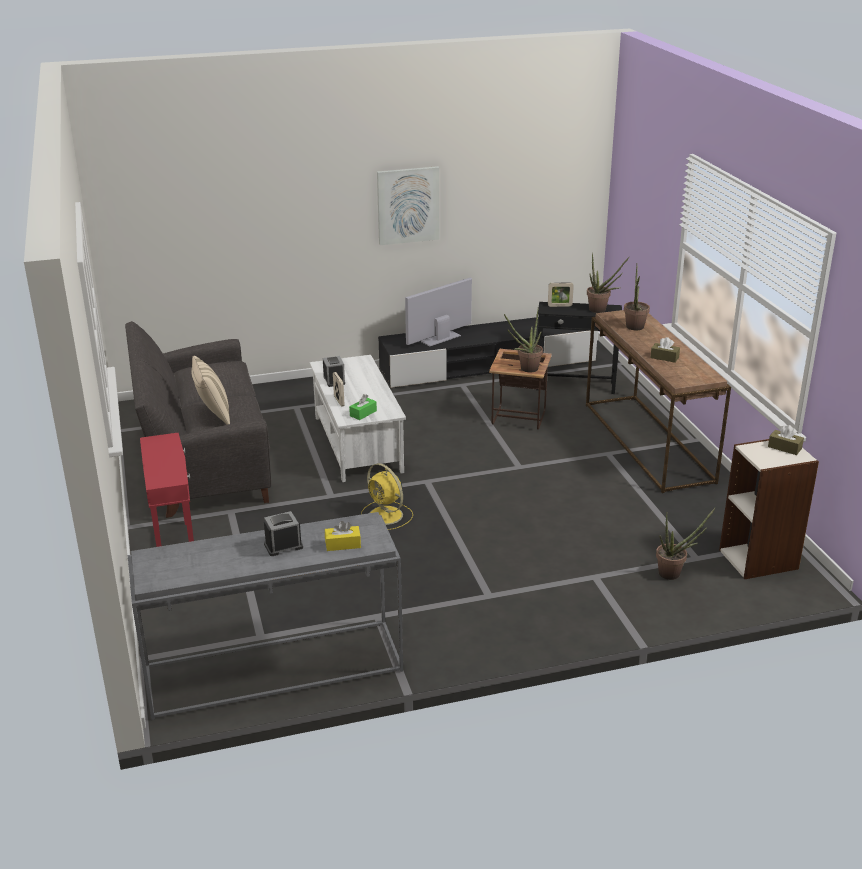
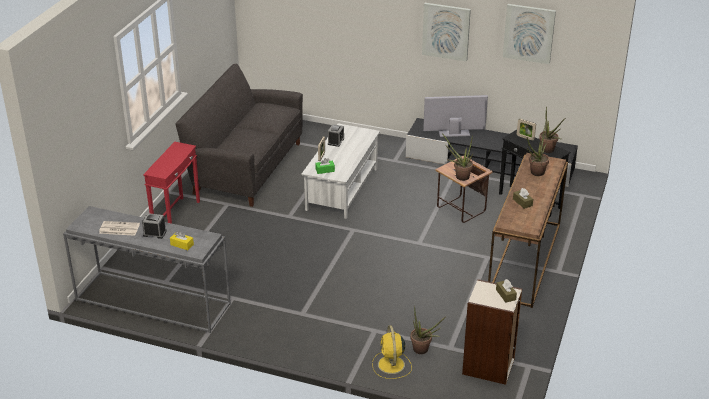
camera: 35 degrees right, 5 degrees up
(213, 415) = (236, 140): beige pillow -> none
(221, 561) = (118, 229): none -> newspaper
(387, 516) = (304, 242): yellow fan -> yellow fan (391, 365)
(512, 181) = (529, 33): none -> picture

